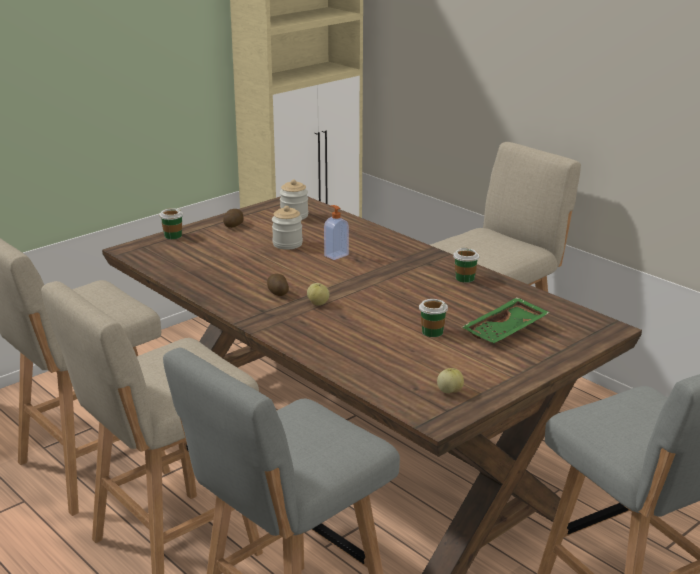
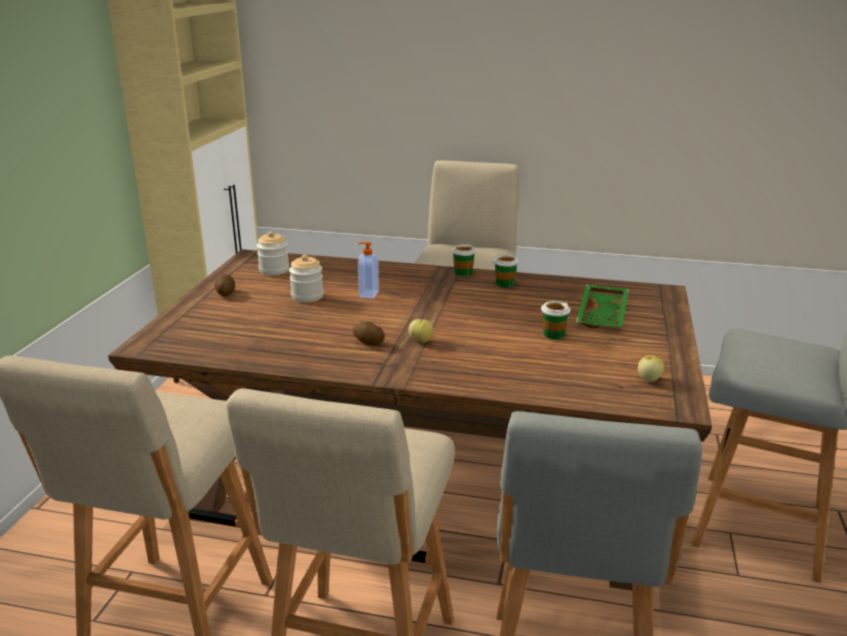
camera: 35 degrees left, 0 degrees up
(172, 236) = (174, 319): cup -> cup (463, 273)

